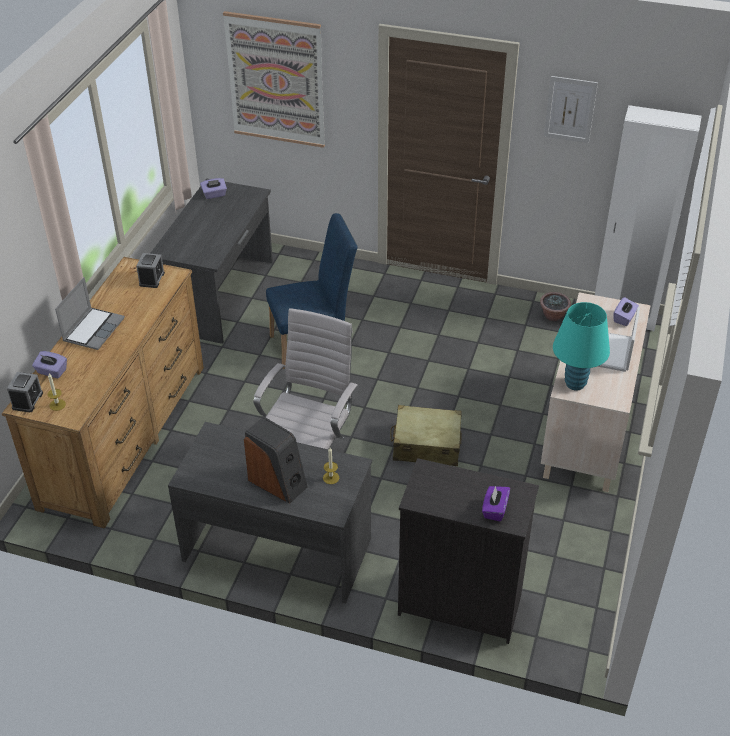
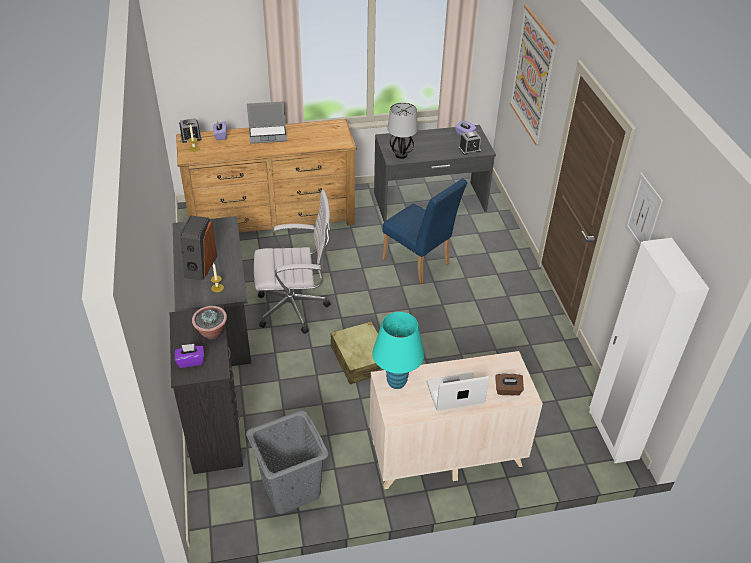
camera: 60 degrees right, 0 degrees up
(152, 279) = (333, 136): alarm clock -> alarm clock (469, 149)
(209, 252) = (401, 155): none -> table lamp
(553, 316) = (570, 386): potted plant -> potted plant (211, 333)
(572, 563) = (291, 489): none -> grey laundry basket
(624, 318) = (508, 390): purple tissue box -> brown tissue box

